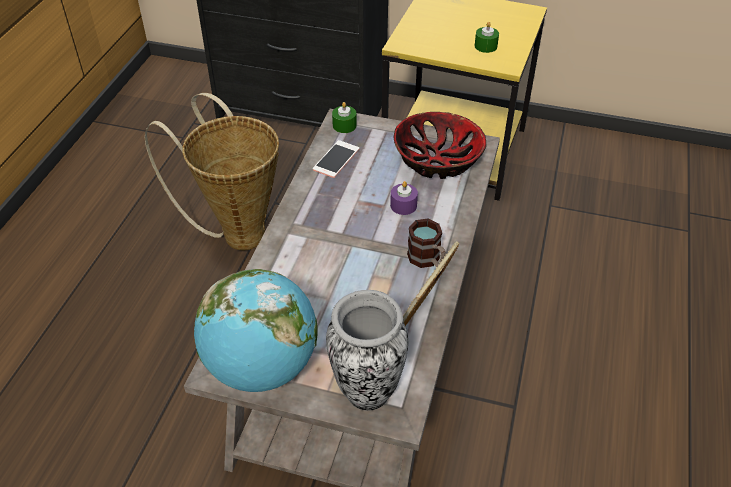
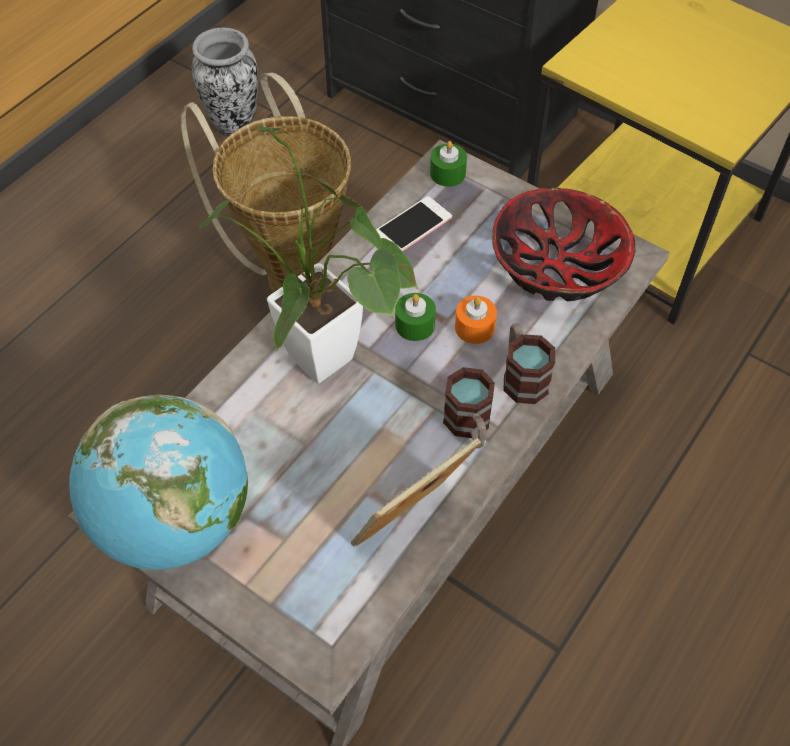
camera: 20 degrees right, 10 degrees up
(322, 251) = (330, 368): none -> potted plant
(367, 390) = (297, 604): vase -> vase (234, 124)
(403, 205) = (474, 327): purple candle -> orange candle
(445, 224) = (521, 376): none -> mug
(485, 46) = (704, 96): green candle -> green candle (415, 324)

